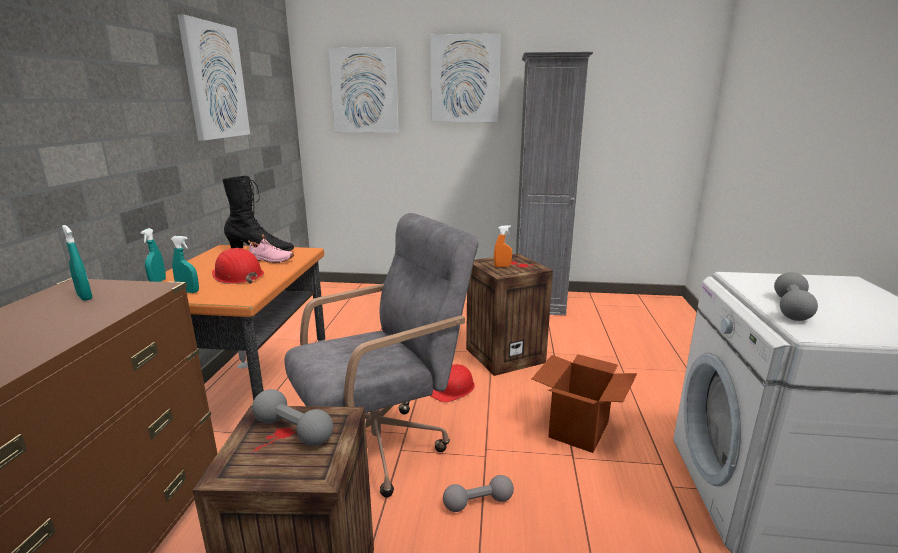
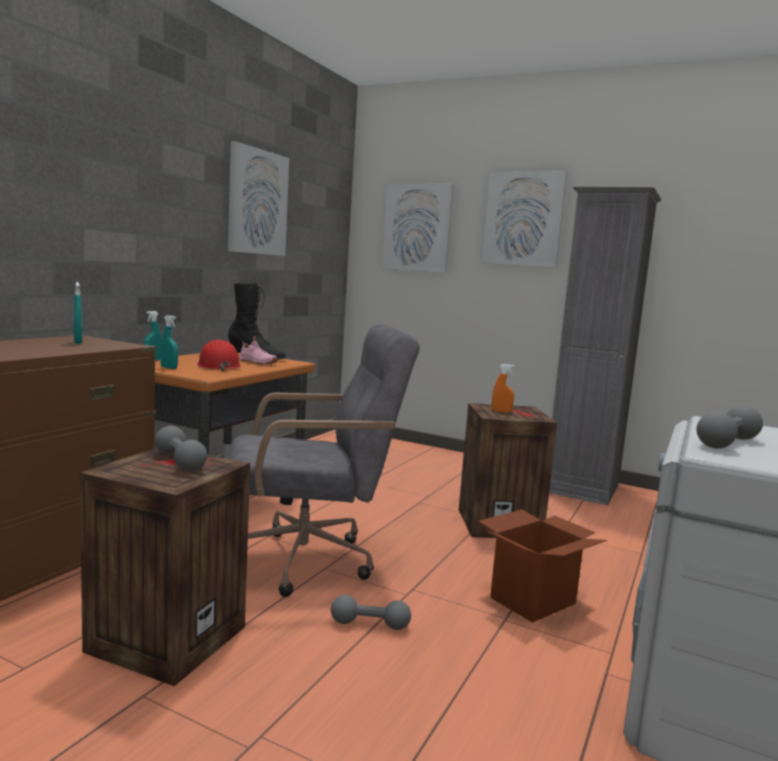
camera: 20 degrees right, 10 degrees down
(453, 389) = (416, 537): red hard hat -> none

